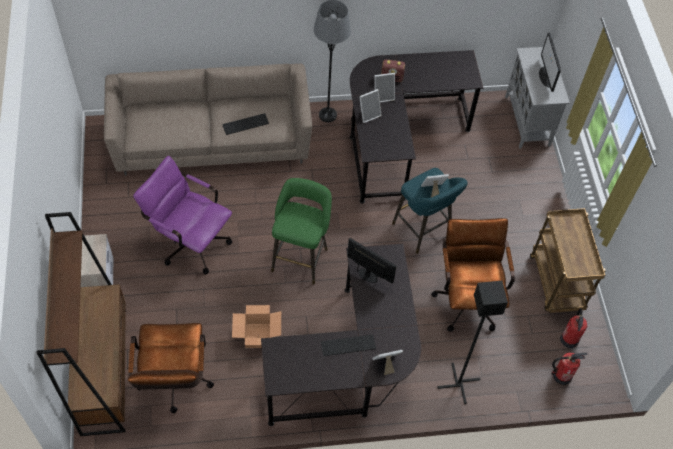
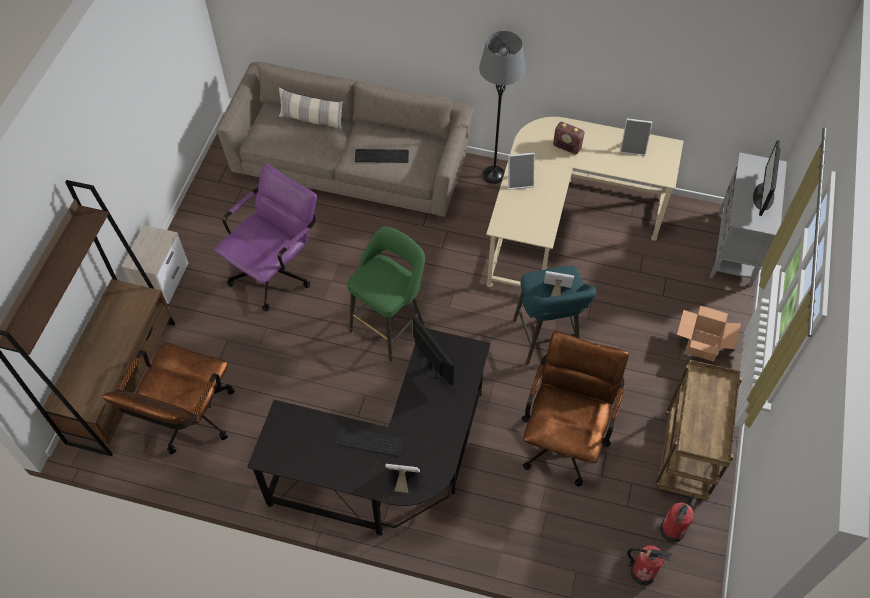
camera: 25 degrees right, 0 degrees up
(174, 110) = (312, 119): none -> pillow
(190, 241) = (276, 270): purple office chair -> purple office chair turned 75 degrees clockwise
(258, 336) = (301, 399): cardboard box -> cardboard box (702, 345)
(383, 96) = (547, 165): picture frame -> picture frame (633, 148)
(397, 138) = (563, 224): black desk -> beige desk
(458, 384) = (507, 535): black floor lamp -> none

